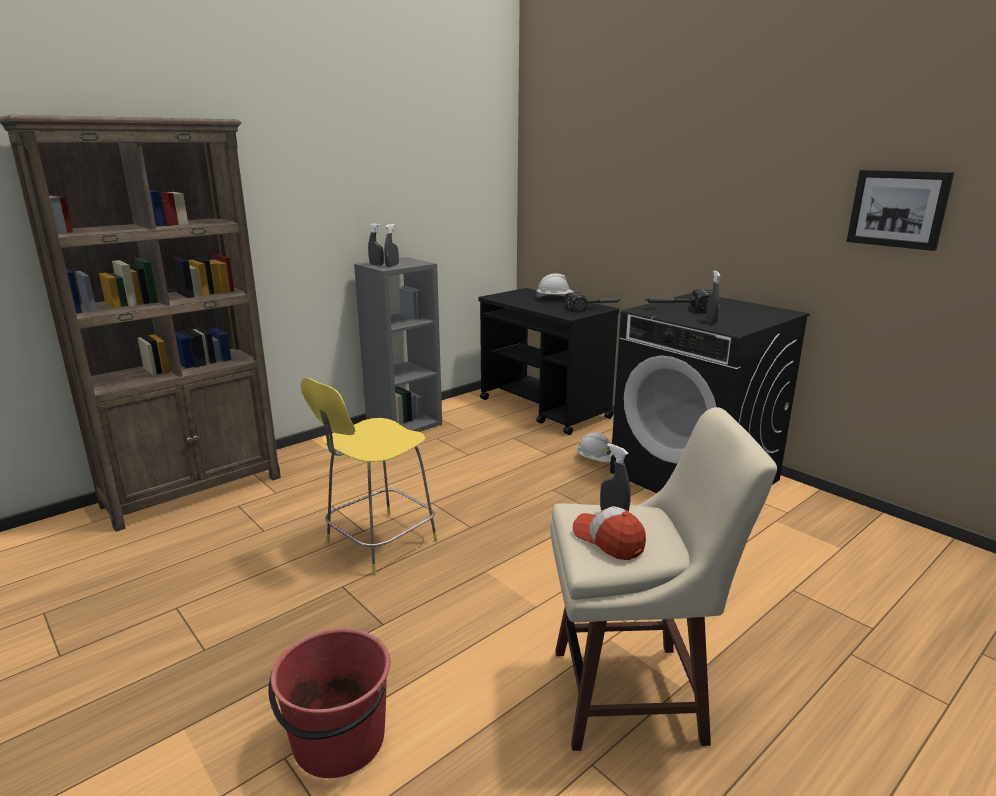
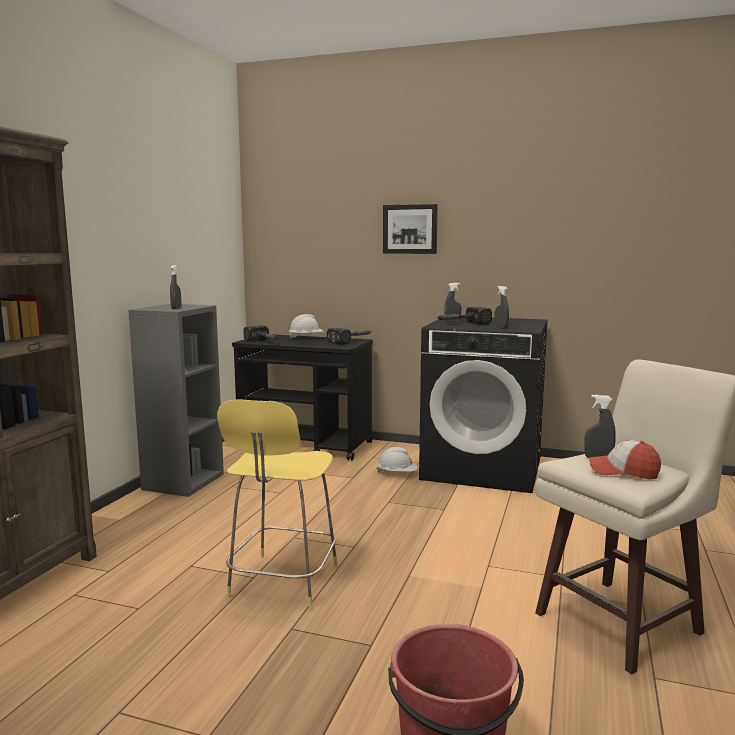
camera: 30 degrees left, 10 degrees down
(376, 265) = (157, 308): grey spray bottle -> grey spray bottle (452, 321)
(507, 300) = (265, 342): none -> hammer
(898, 208) = (601, 236): picture -> picture (410, 229)

